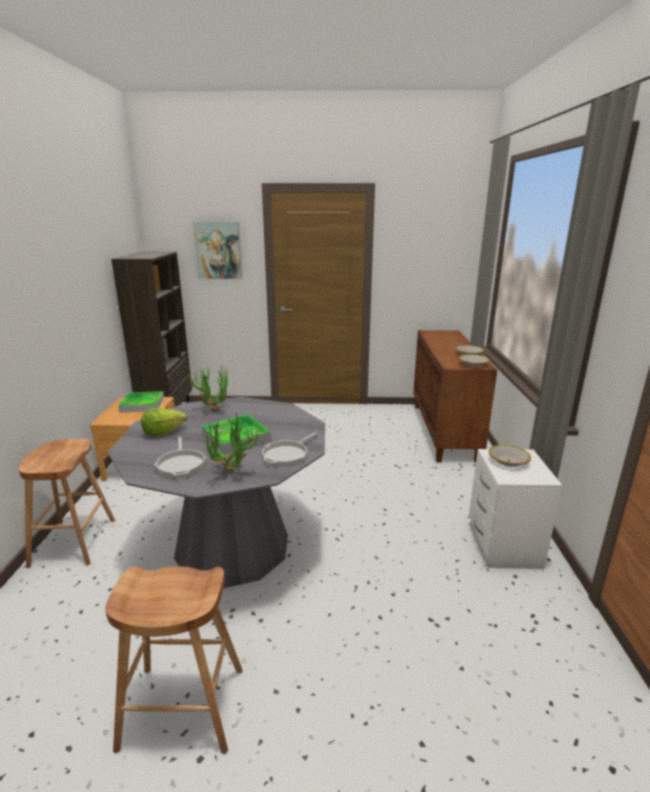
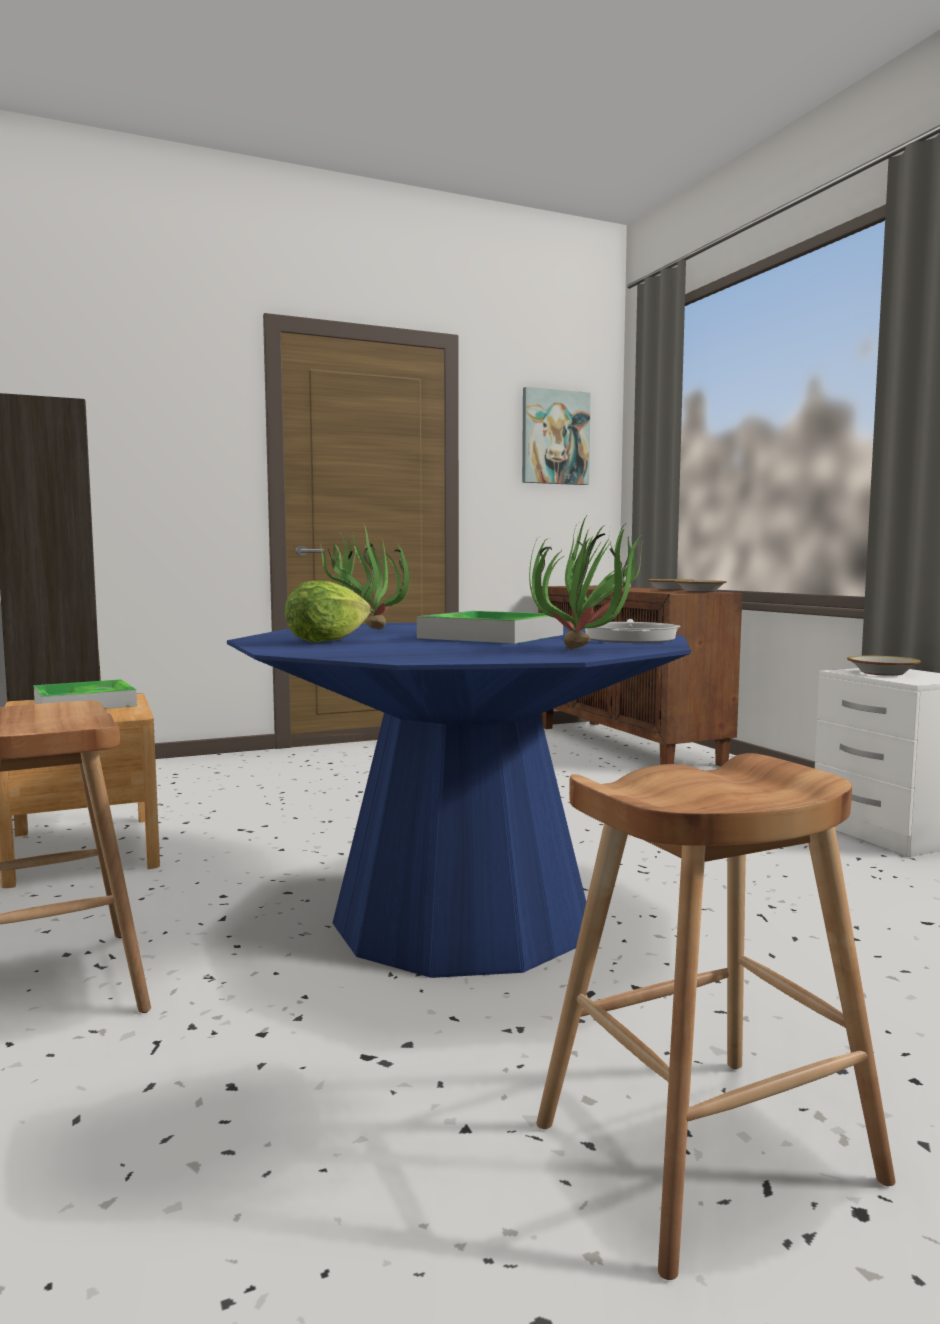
camera: 25 degrees left, 15 degrees down
(181, 464) = (461, 651): frying pan -> none
(218, 250) = (172, 431): picture -> picture (555, 437)
(233, 546) = (463, 916): grey dining table -> blue dining table

